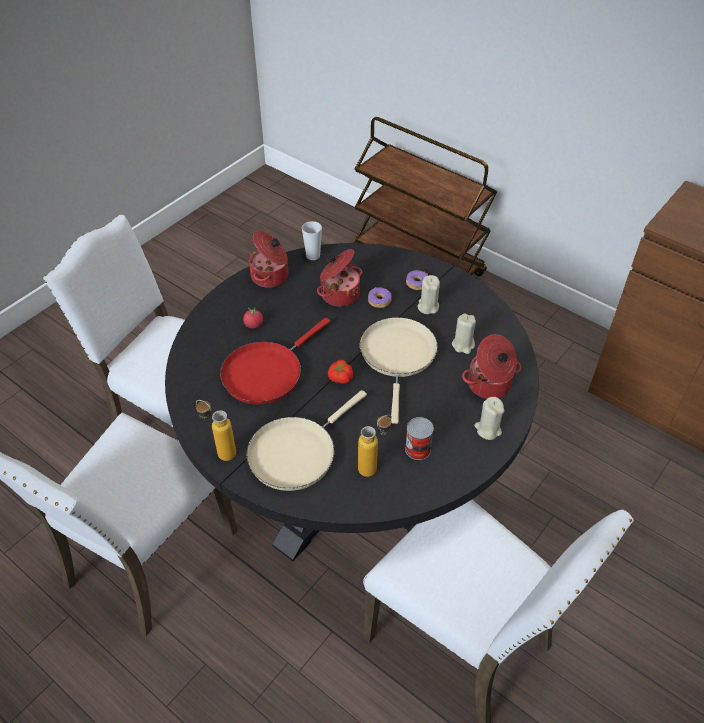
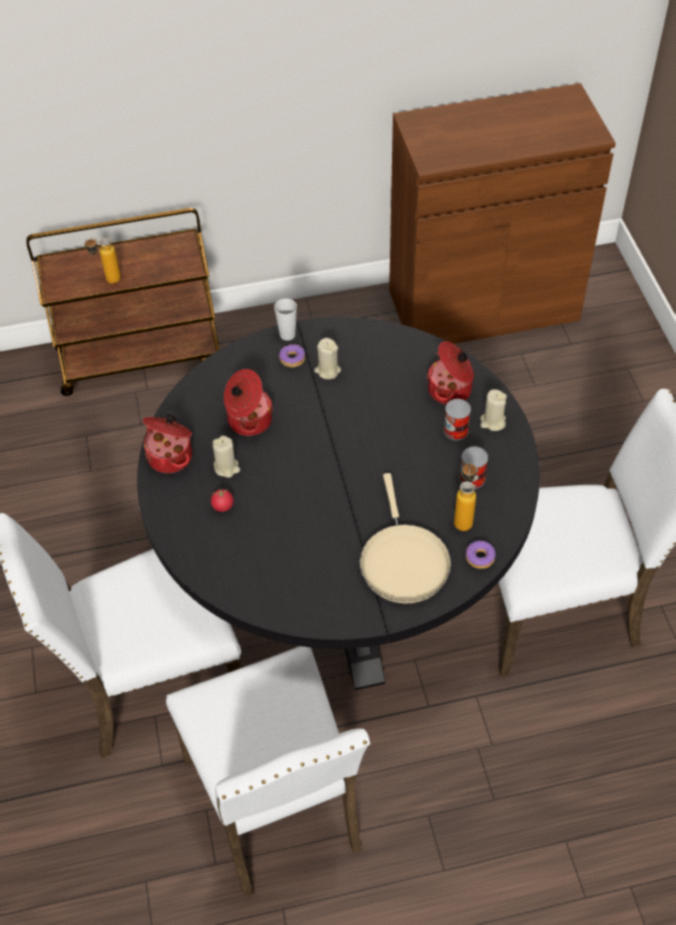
camera: 50 degrees left, 5 degrees up
(220, 451) = (352, 615): bottle -> bottle (107, 281)
(266, 372) = (292, 530): red frying pan -> none
(313, 256) = (177, 408): cup -> cup (287, 335)
(340, 378) = (349, 482): tomato -> none
(379, 301) = (286, 398): donut -> donut (480, 558)
(398, 356) = (363, 427): beige frying pan -> none
(454, 411) = (456, 430): none -> can
(463, 345) = (393, 377): beige candle -> beige candle (226, 467)

